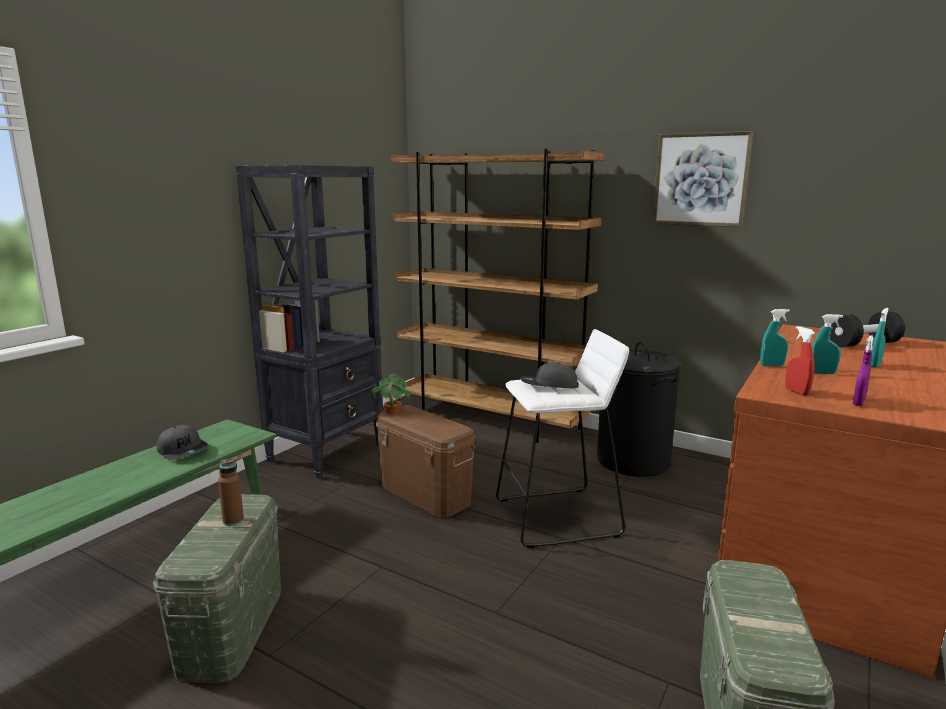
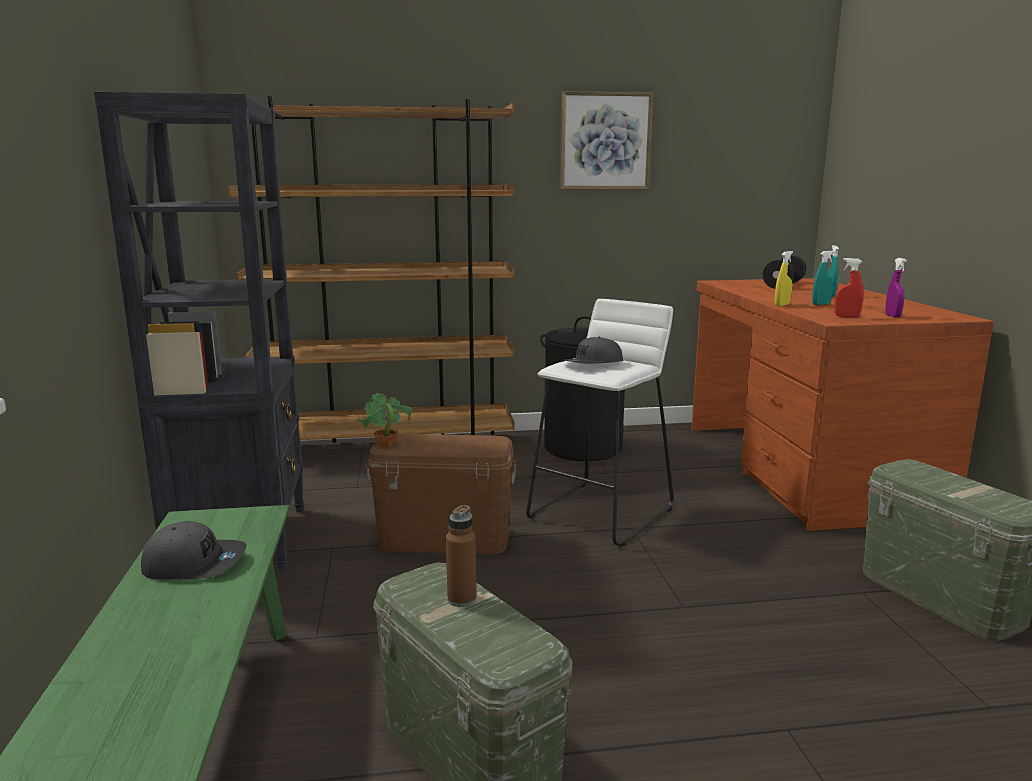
camera: 40 degrees left, 0 degrees up
(772, 365) = (782, 305): turquoise spray bottle -> yellow spray bottle

